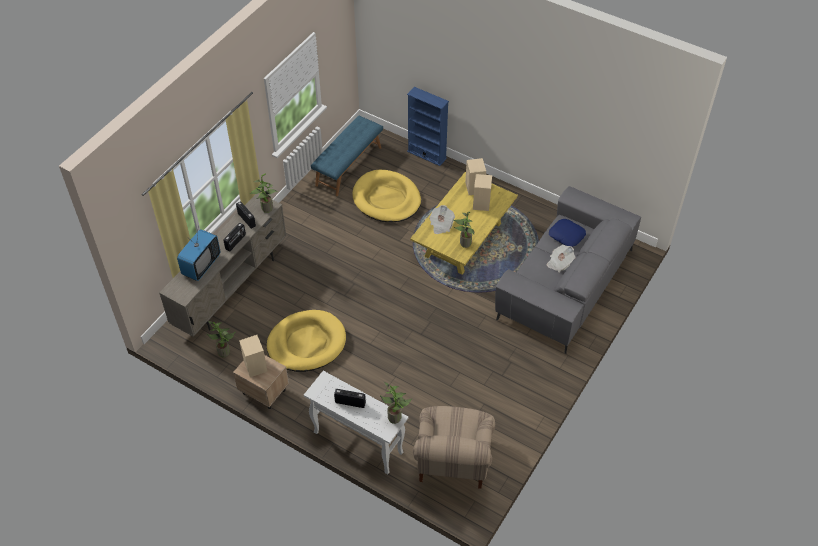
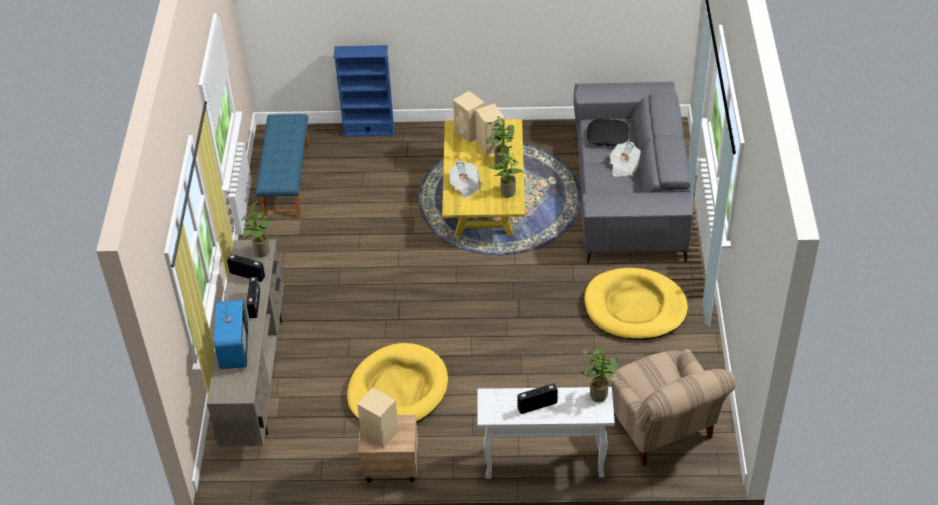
camera: 30 degrees left, 5 degrees down
(225, 351) = (307, 448): potted plant -> potted plant (502, 161)
(386, 199) = (361, 196): yellow dog bed -> yellow dog bed (635, 307)
(566, 235) = (607, 137): blue pillow -> black pillow

